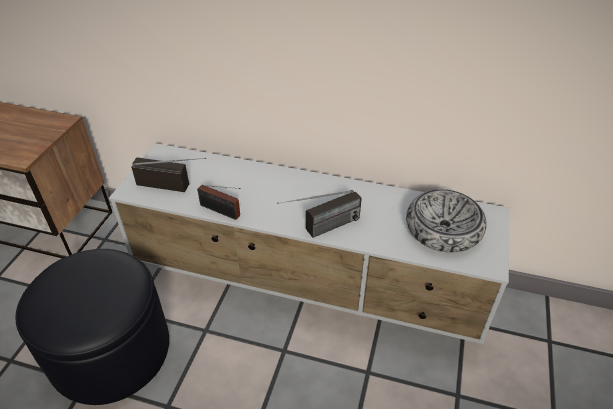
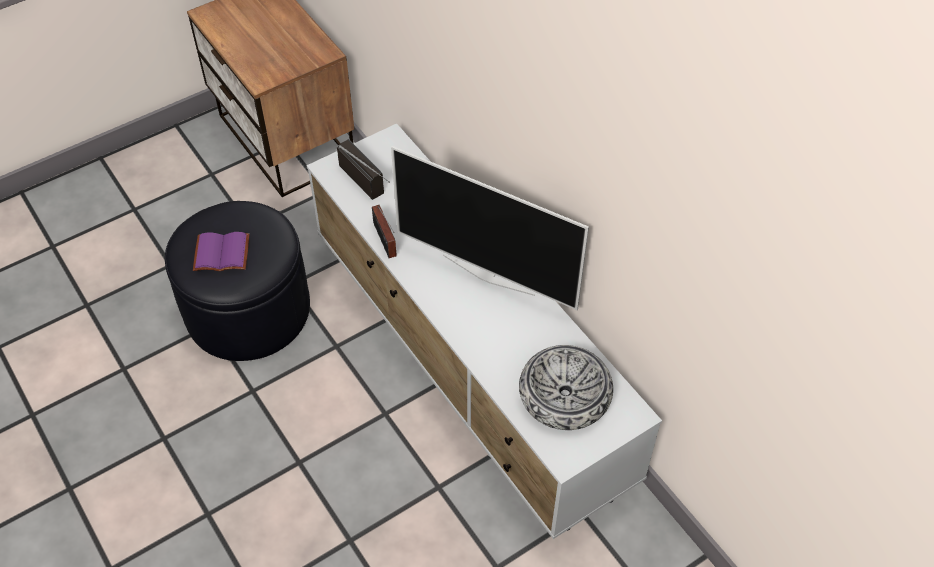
camera: 40 degrees right, 10 degrees up
(80, 303) = (220, 255): none -> purple book
(315, 191) = (489, 274): none -> television
(320, 230) = (450, 318): radio -> none

